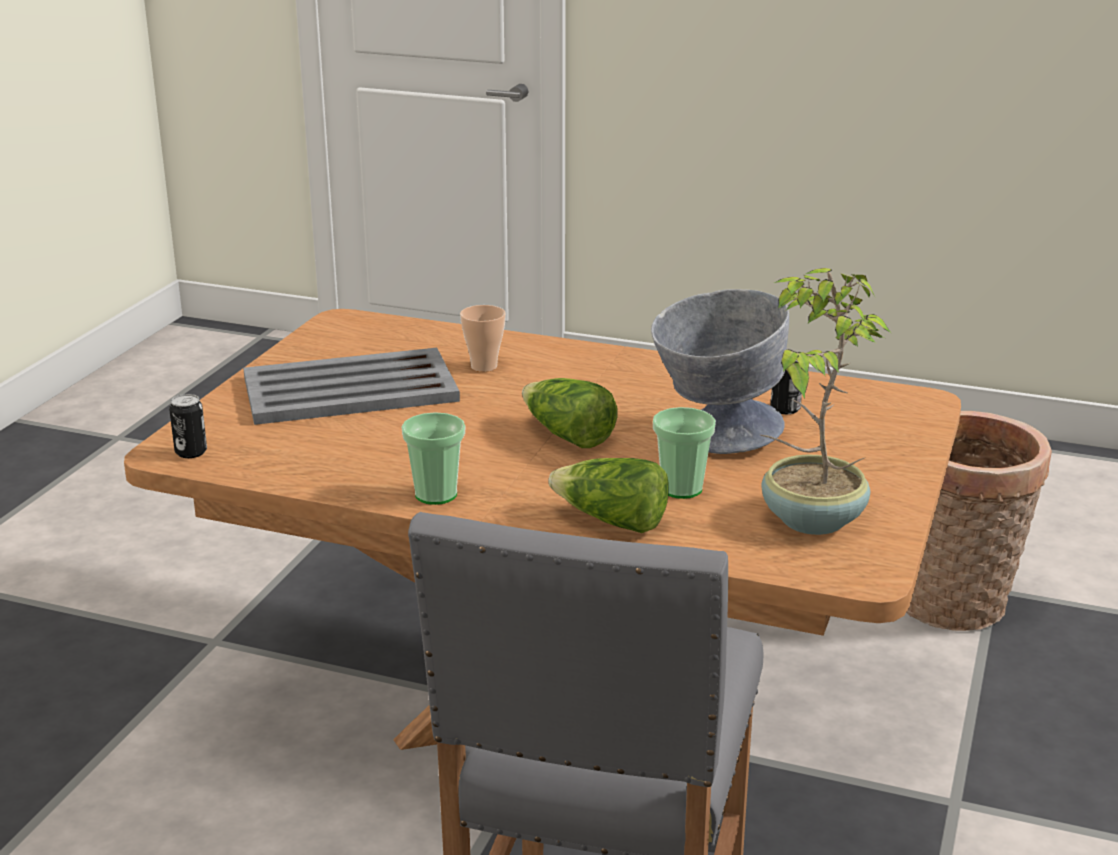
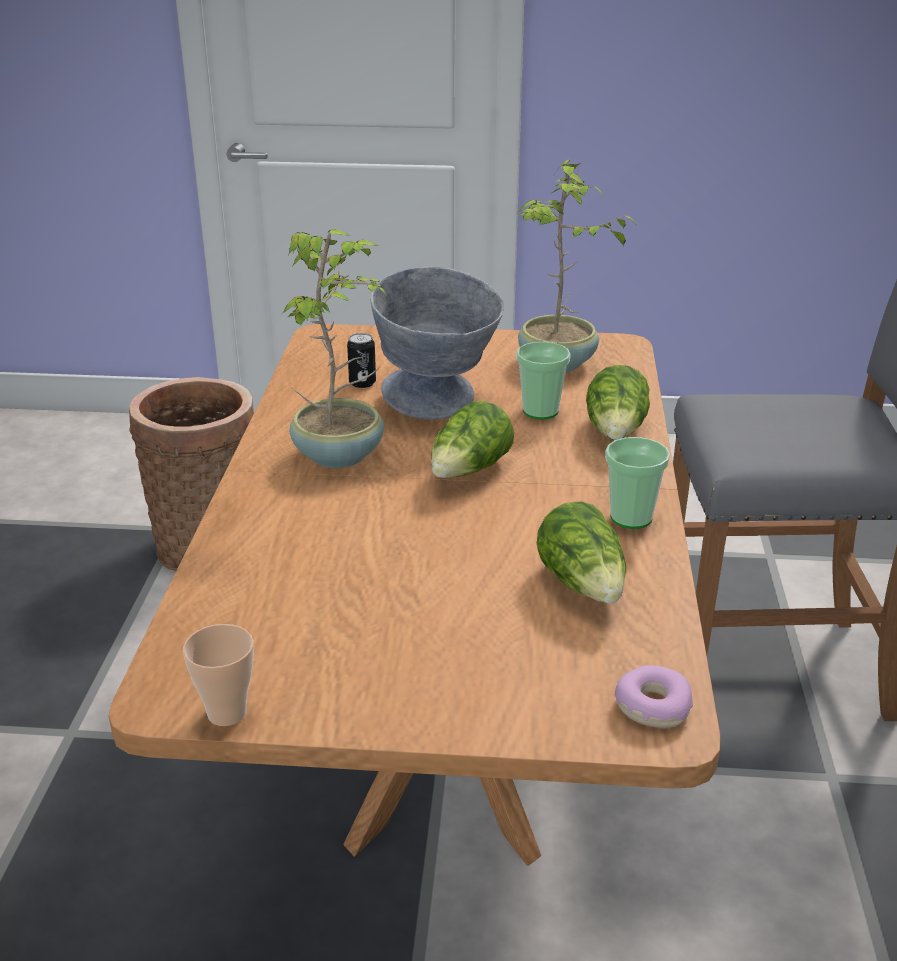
camera: 105 degrees left, 5 degrees up
(191, 452) = (652, 706): can -> donut
(351, 455) = (584, 584): none -> lettuce
(352, 389) = (412, 626): grey tray -> none
(484, 367) = (312, 545): cup -> cup (227, 713)
(628, 387) = (341, 455): none -> potted plant

